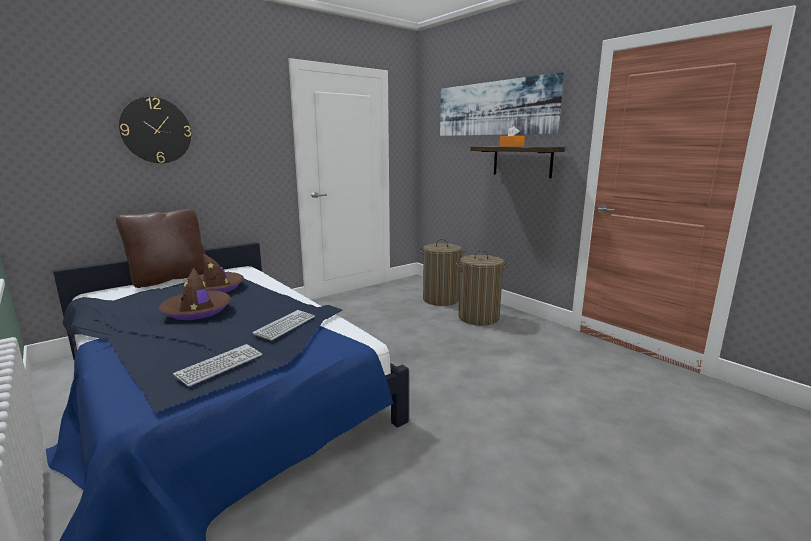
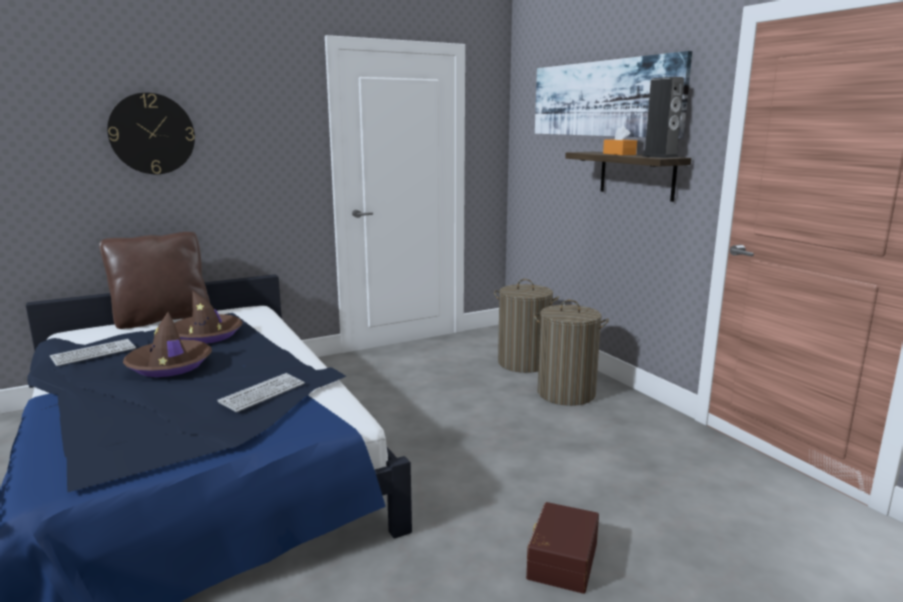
camera: 10 degrees right, 0 degrees up
(220, 365) = (163, 440): keyboard -> keyboard (94, 353)
(522, 429) = (560, 560): none -> brown storage box
(543, 146) = (660, 156): none -> speaker

